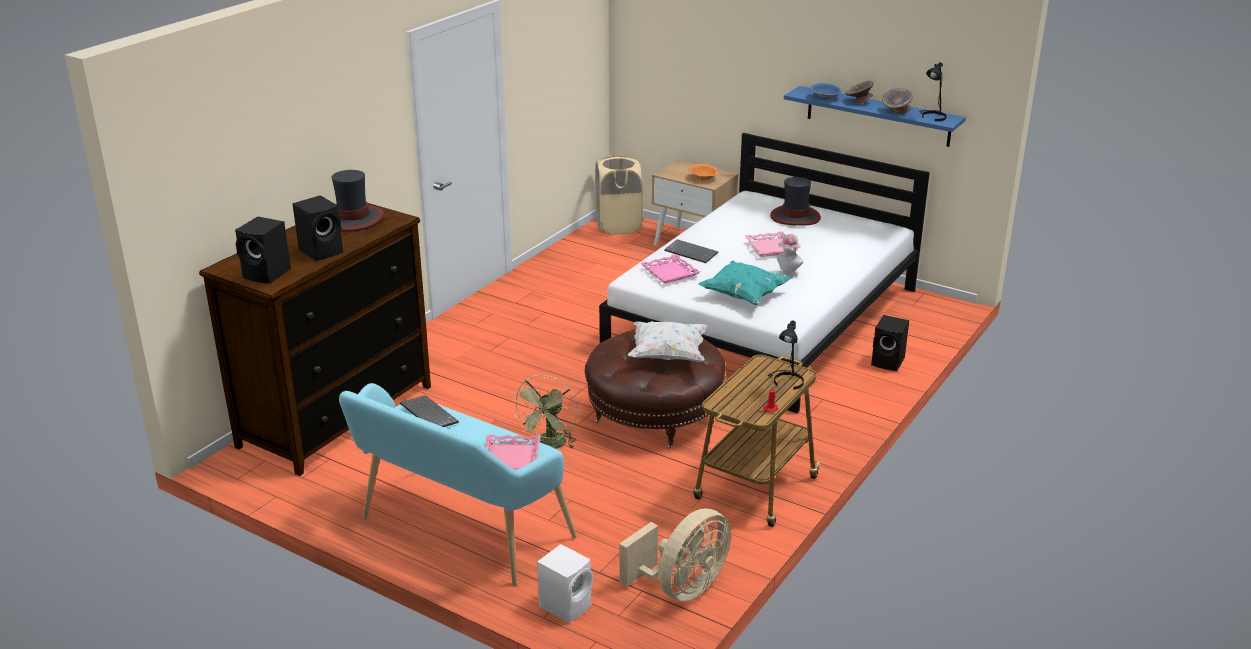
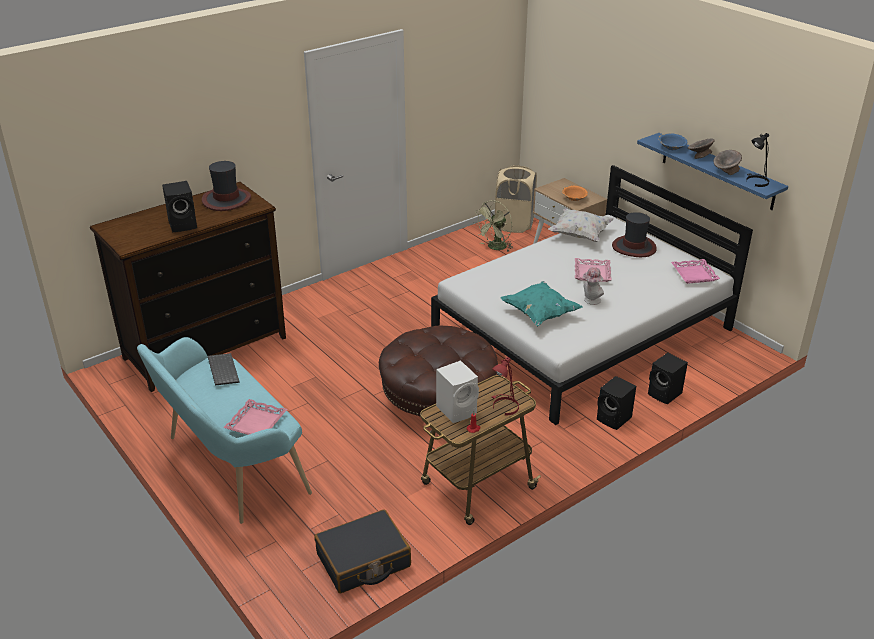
camera: 20 degrees right, 5 degrees up
(268, 274) = (131, 237): black speaker -> black speaker (614, 419)
(549, 445) = (341, 408): green fan -> green fan (495, 248)
(566, 605) = (268, 551): white speaker -> white speaker (458, 410)
(667, 355) = (447, 355): white pillow -> white pillow (579, 235)
(670, 273) = (493, 281): pink tray -> pink tray (694, 274)
(681, 588) = (363, 561): beige fan -> black suitcase
(692, 252) = (524, 265): keyboard -> none
(786, 381) = (504, 406): black table lamp -> red table lamp

